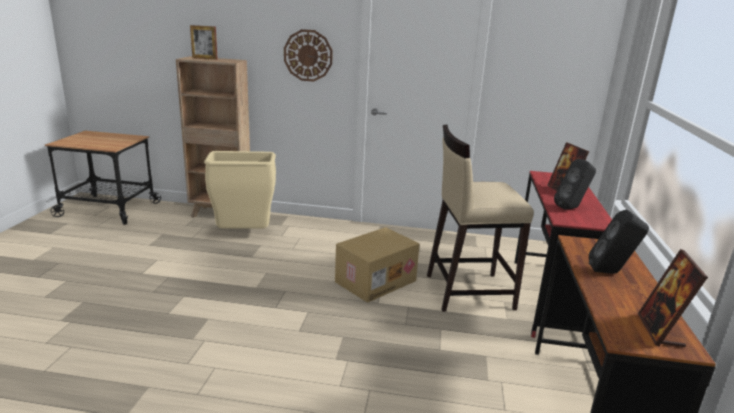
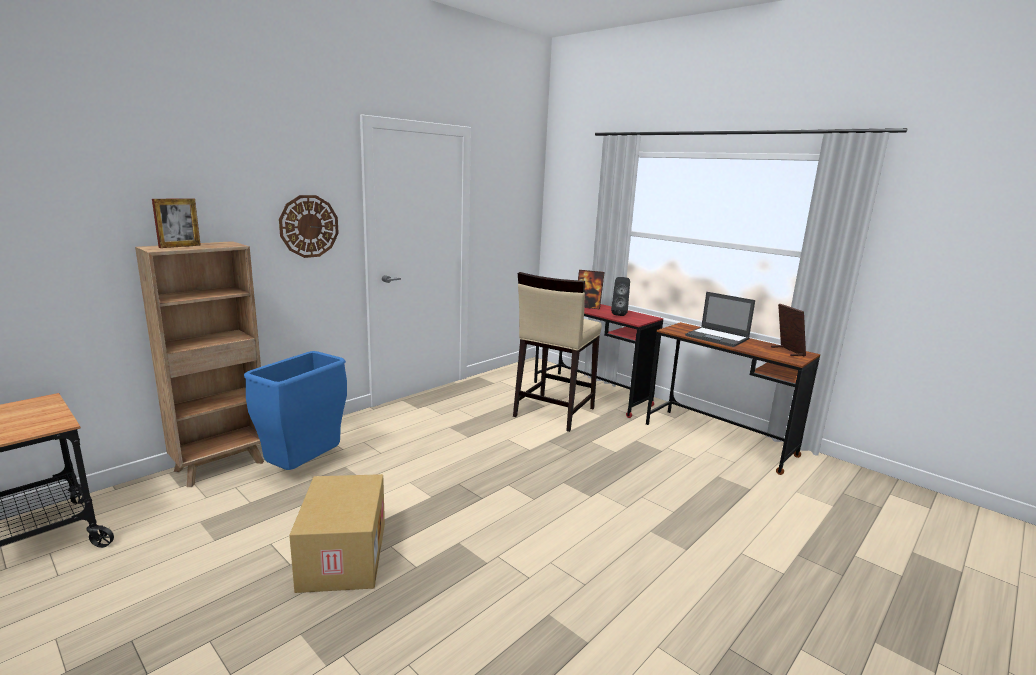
camera: 55 degrees left, 5 degrees down
(244, 235) = (303, 468): beige trash can -> blue trash can
(375, 281) = (494, 438): cardboard box -> cardboard box (342, 555)
(611, 273) = (718, 337): black speaker -> laptop
(660, 331) = (787, 351): picture frame -> picture frame turned 150 degrees counterclockwise

